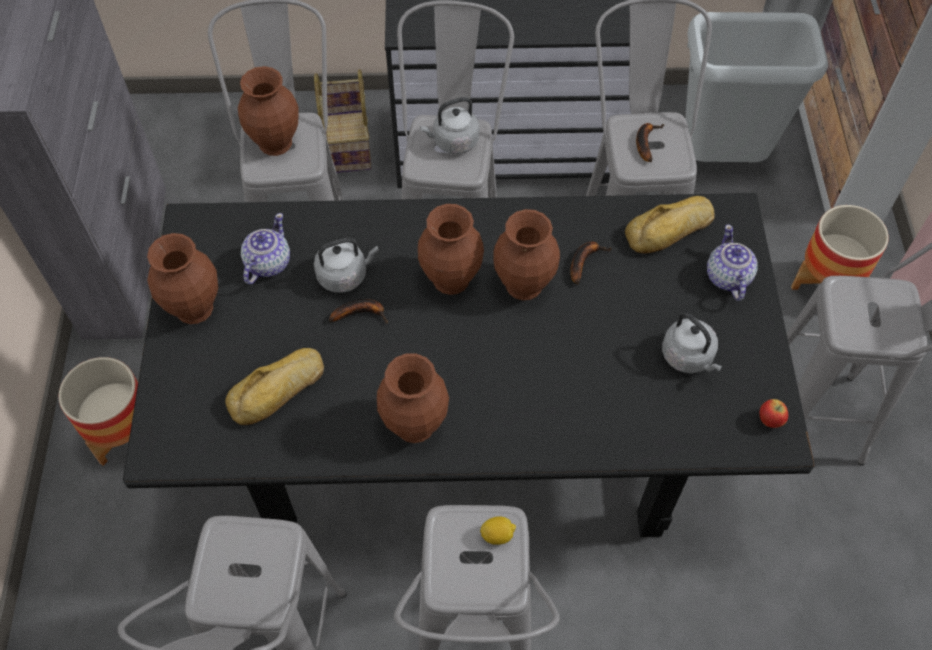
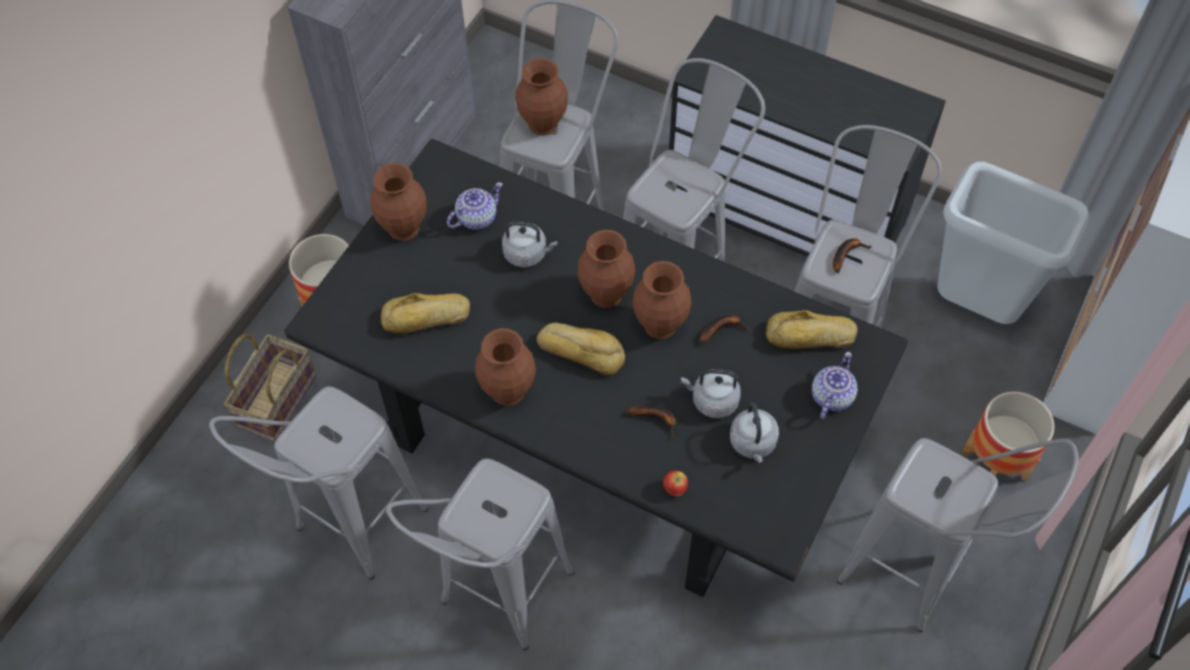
camera: 30 degrees right, 0 degrees up
(346, 142) = (646, 145): basket -> basket (276, 400)
(361, 313) = (522, 288): banana -> banana (656, 418)
(453, 142) = (684, 184): grey kettle -> grey kettle (712, 401)
(463, 347) = (581, 350): none -> bread
(497, 535) = (519, 501): lemon -> none
(769, 420) = (783, 523): apple -> apple (674, 489)

